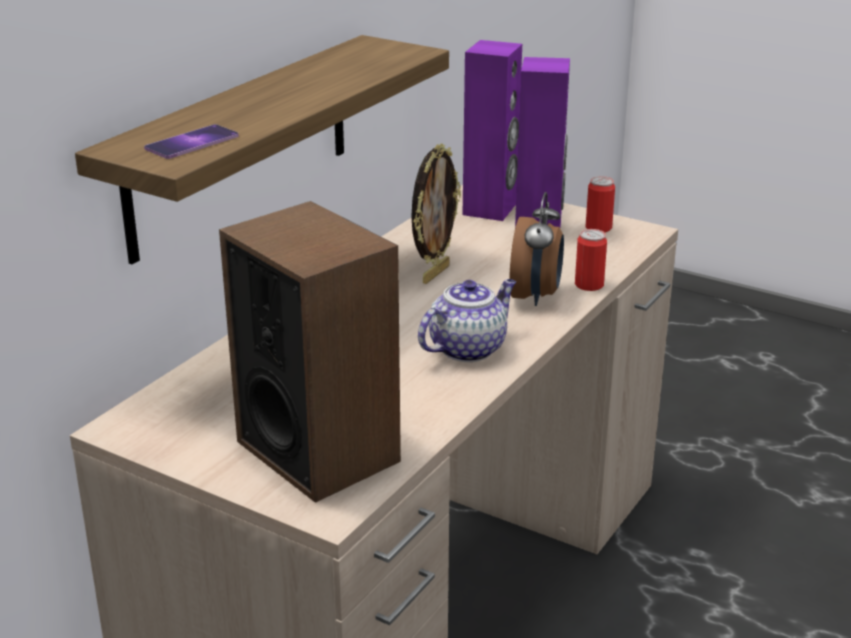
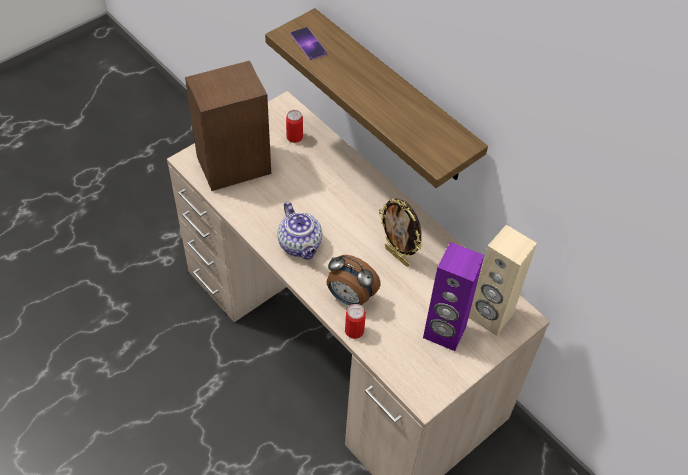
camera: 105 degrees right, 25 degrees up
(490, 209) = (490, 316): purple speaker -> beige speaker
(598, 228) = (439, 371): can -> can (294, 137)

